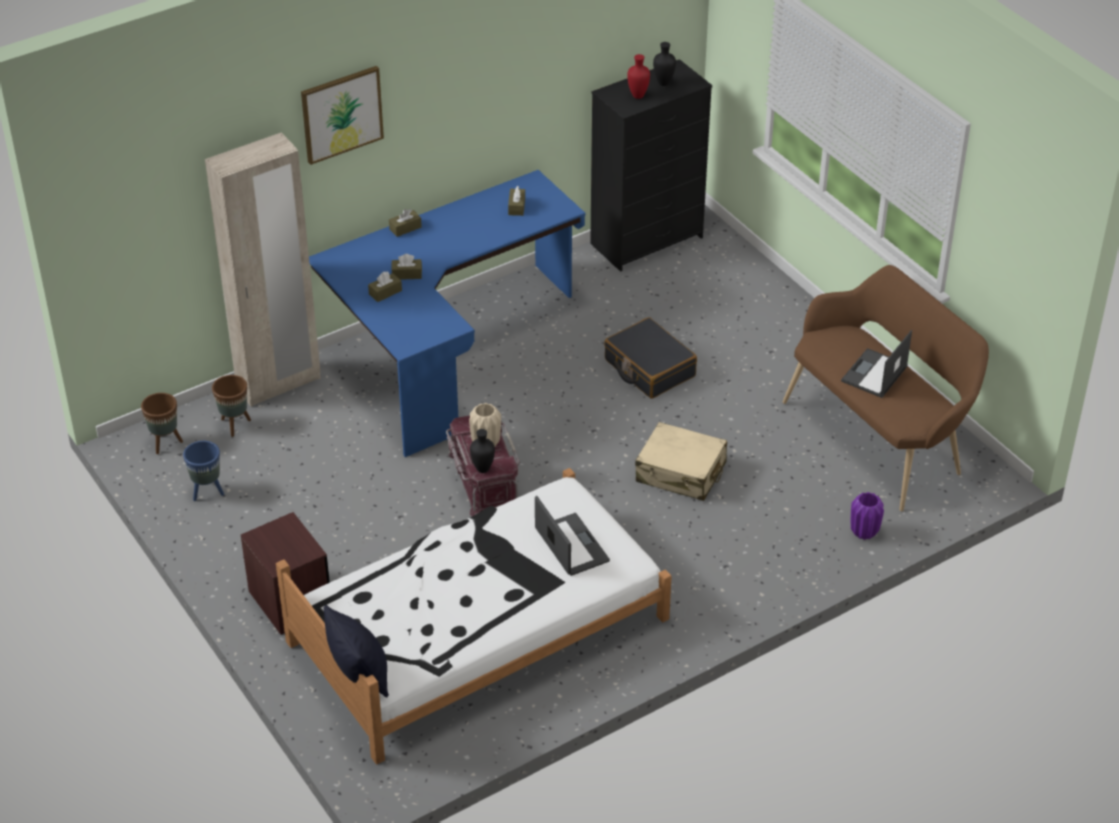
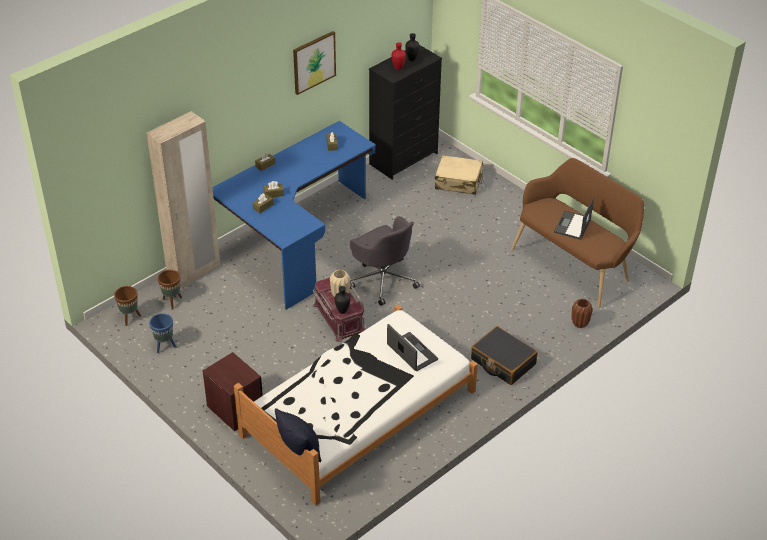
camera: 10 degrees left, 0 degrees up
(341, 114) = (225, 96): picture -> picture (314, 62)
(566, 427) = (383, 279): none -> grey office chair
(649, 368) = (424, 237): black suitcase -> black suitcase (503, 362)
(681, 472) = (460, 300): beige suitcase -> beige suitcase (458, 182)
(864, 533) = (580, 324): purple vase -> brown vase

